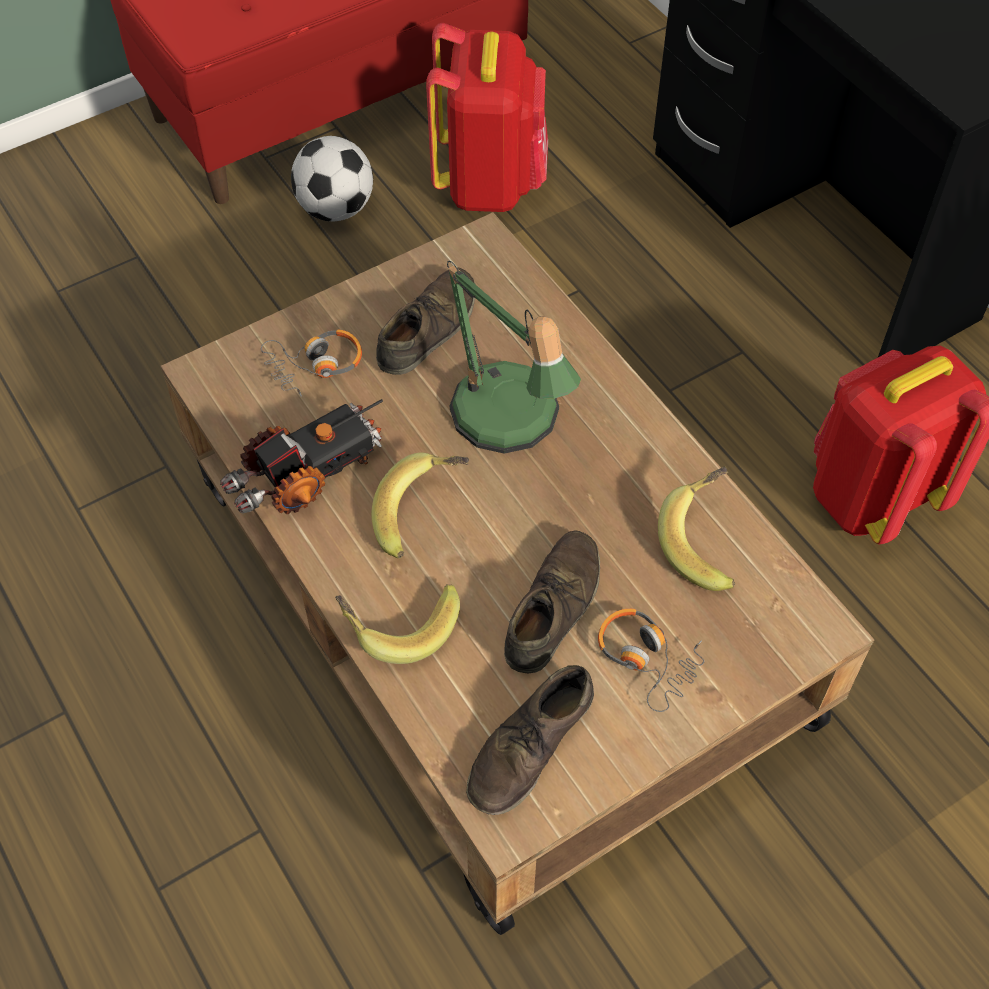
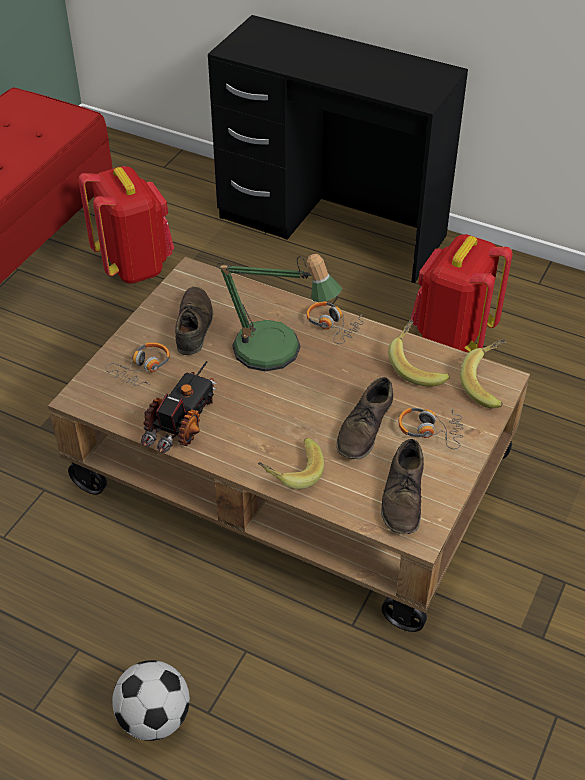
camera: 30 degrees left, 10 degrees down
(336, 209) = (50, 312): football -> football (155, 719)
(422, 515) = (262, 415): banana -> banana (489, 384)
(552, 607) = (365, 428): brown shoe -> brown shoe turned 150 degrees counterclockwise
(624, 417) = (333, 326): none -> headphones

